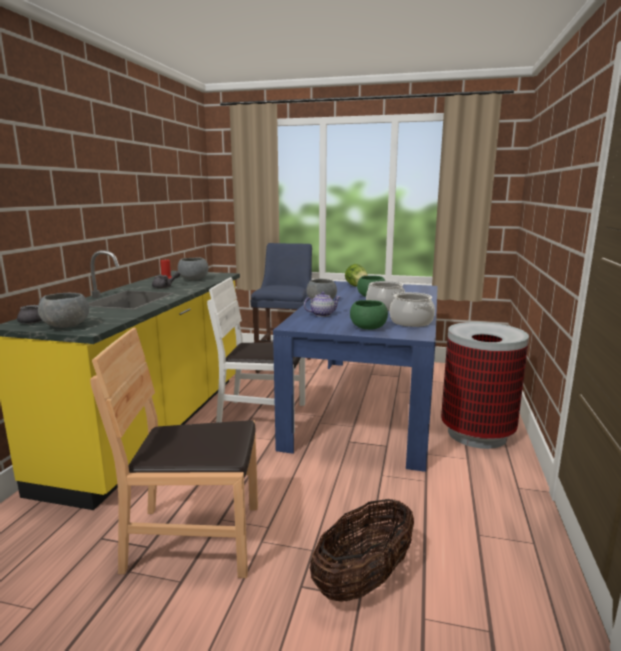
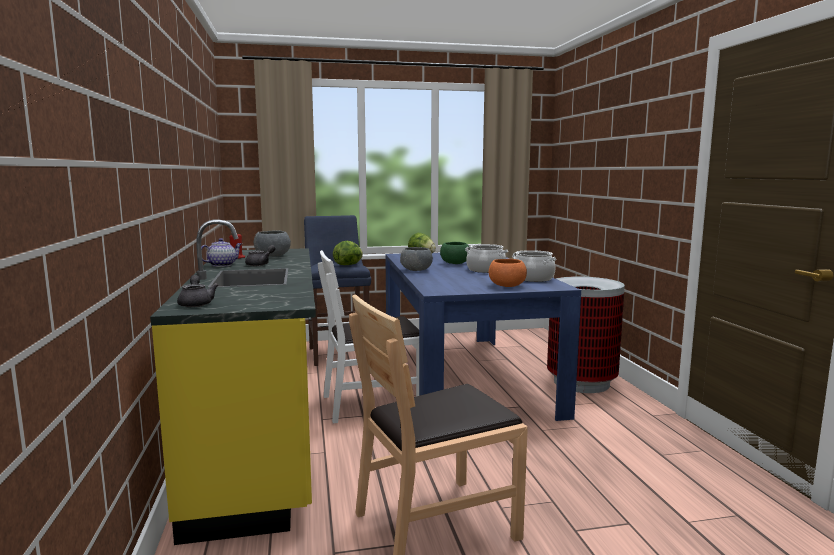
camera: 25 degrees left, 5 degrees down
(66, 326) = (254, 304): grey bowl -> none
(288, 289) = (348, 265): none -> lettuce
(322, 314) = (442, 280): teapot -> teapot (222, 265)
(364, 580) = (618, 510): basket -> none
(368, 328) = (506, 286): green bowl -> orange bowl

